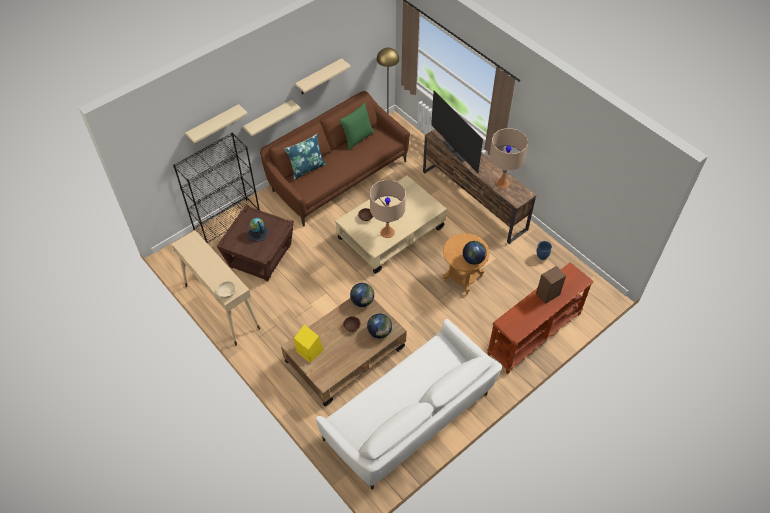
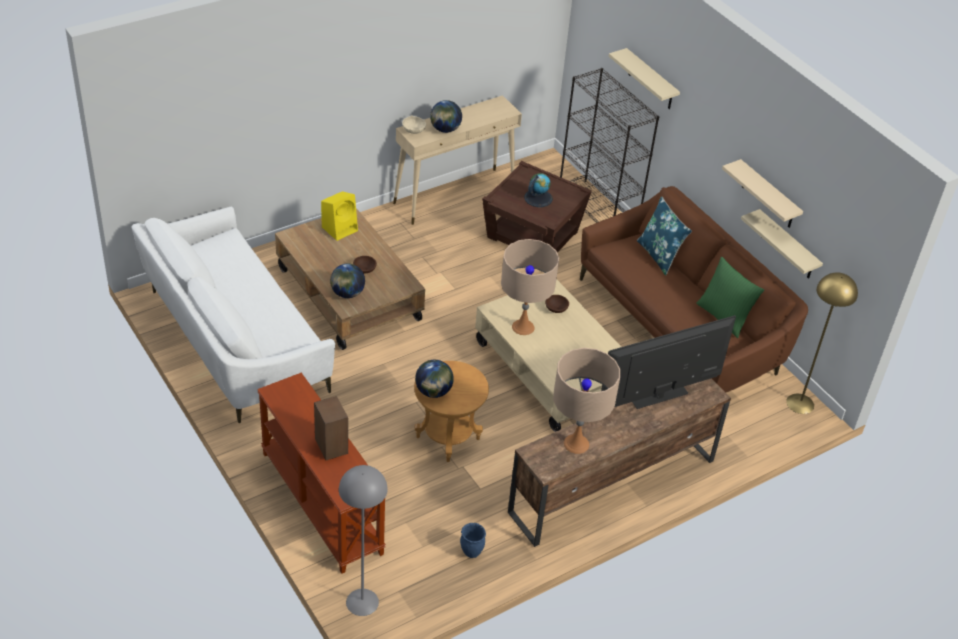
camera: 95 degrees right, 10 degrees down
(268, 119) = (698, 161): beige shelf -> beige shelf (787, 246)
(362, 301) = (403, 284): globe -> globe (445, 129)
(594, 301) = (362, 602): none -> grey floor lamp

